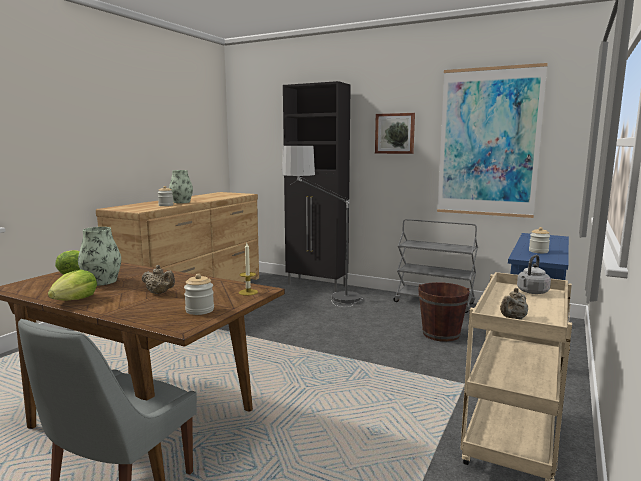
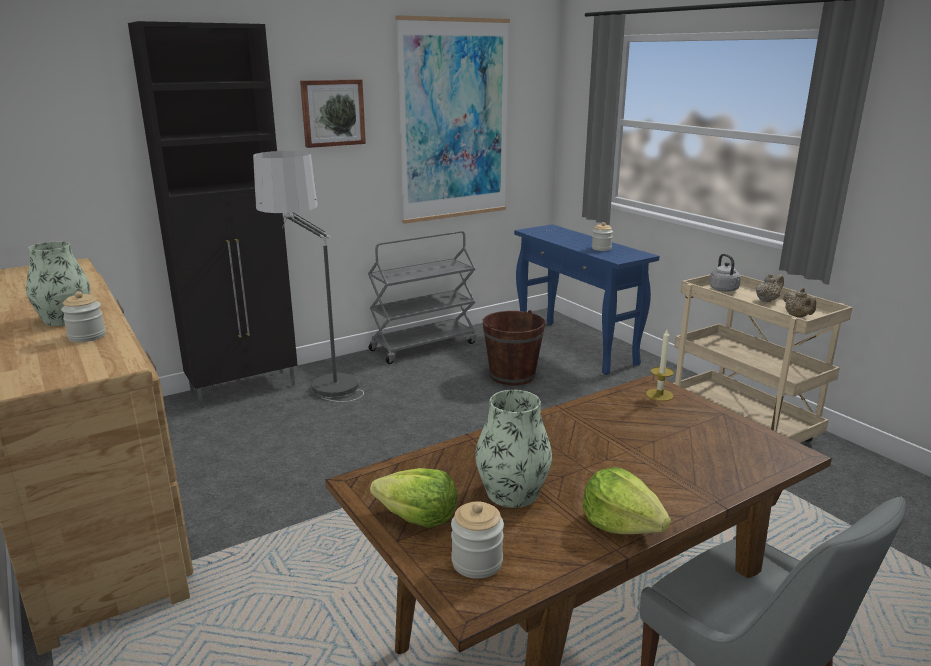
camera: 60 degrees left, 10 degrees up
(159, 293) = (624, 450): beige teapot -> beige teapot (767, 300)
(200, 310) = (724, 434): jar -> jar (477, 562)

